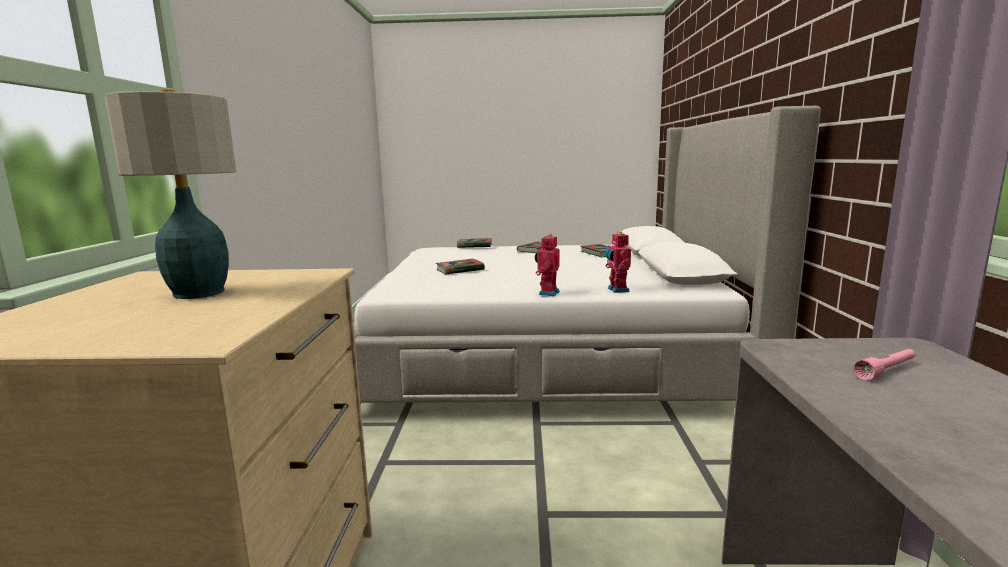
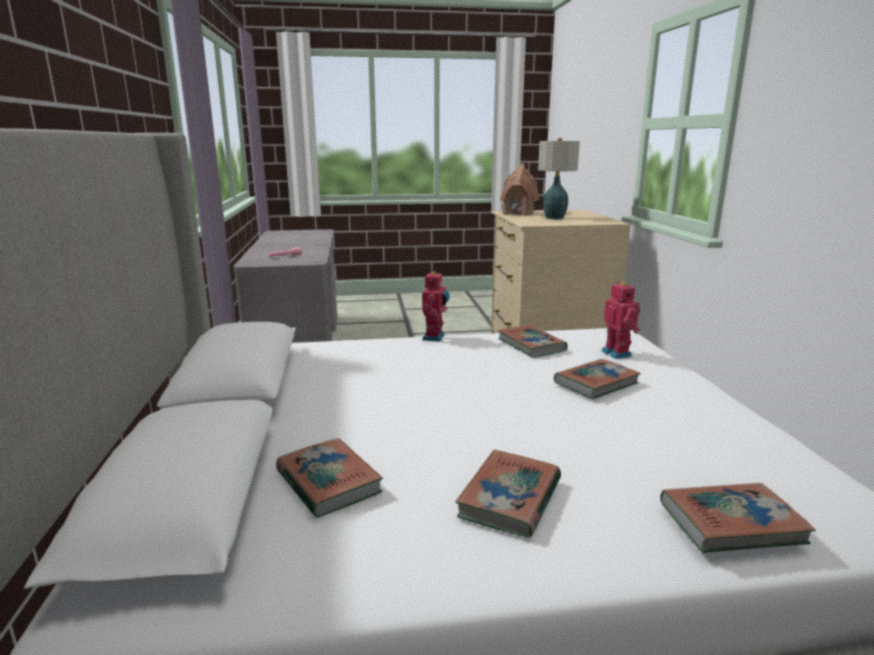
camera: 170 degrees right, 5 degrees up
(208, 322) = (518, 213): none -> toy house
(472, 286) = (531, 345): none -> book
(617, 290) = (355, 344): toy robot -> toy robot (618, 353)

